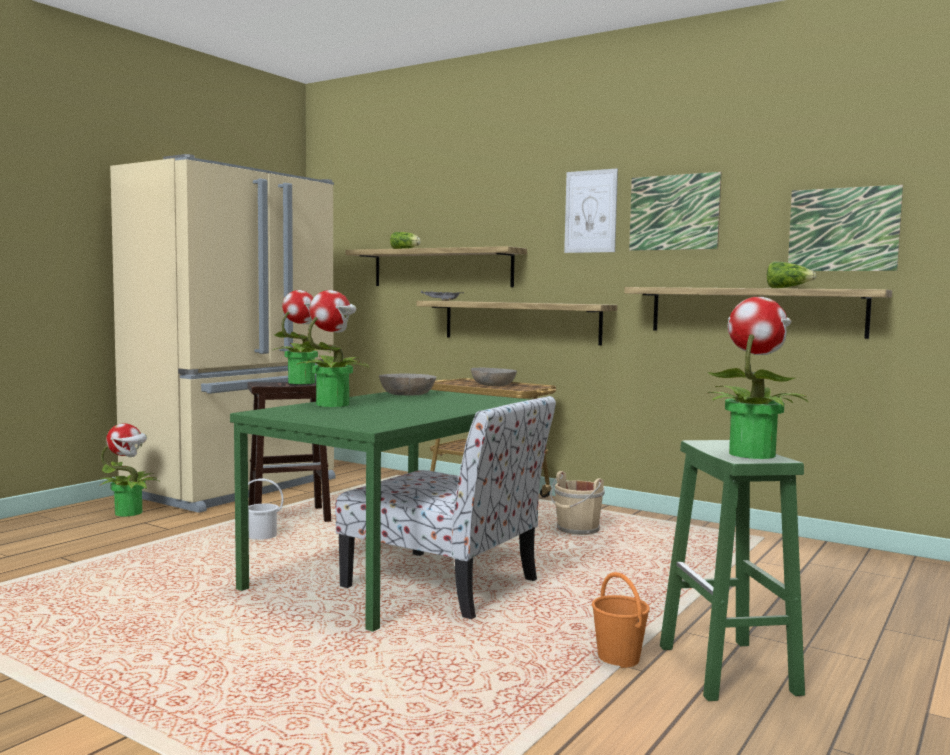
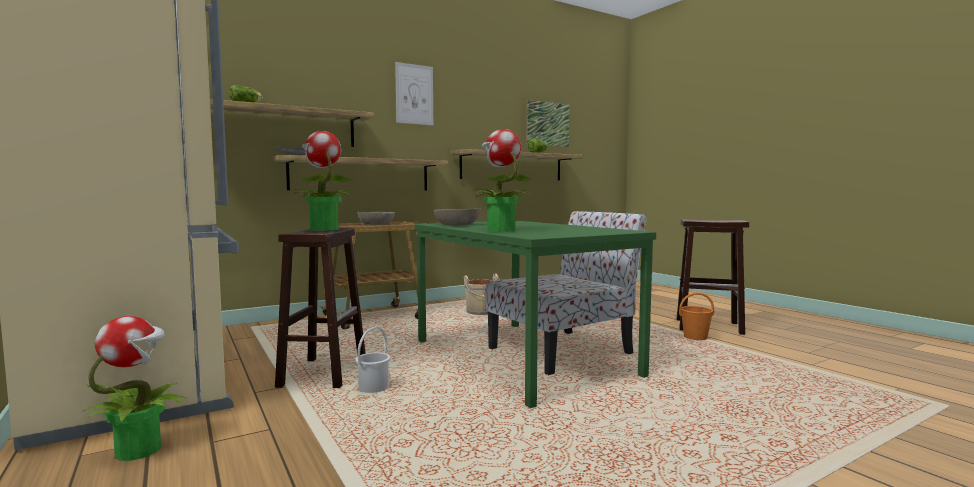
camera: 65 degrees left, 0 degrees up
(674, 212) = (468, 103): picture -> none
(729, 670) = (710, 326): green stool -> brown stool
(751, 454) = (722, 220): potted plant -> none

